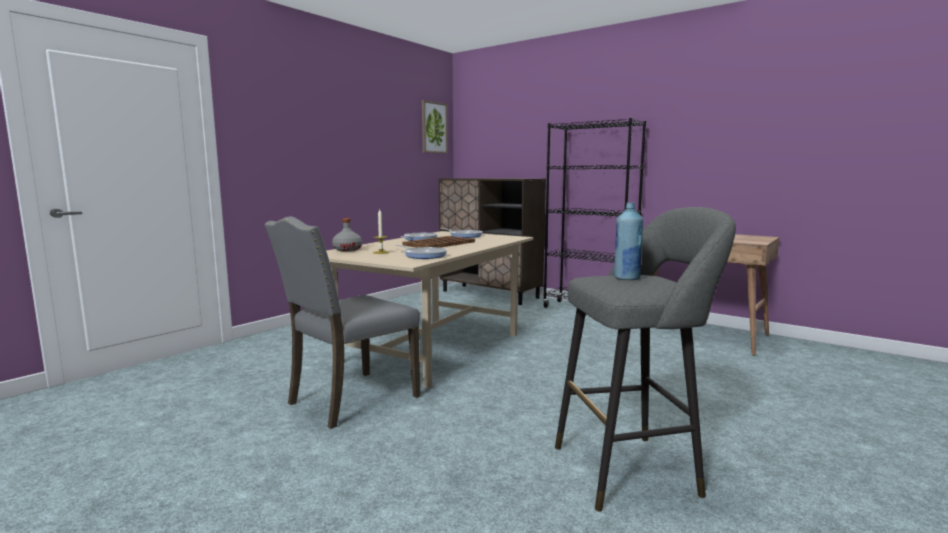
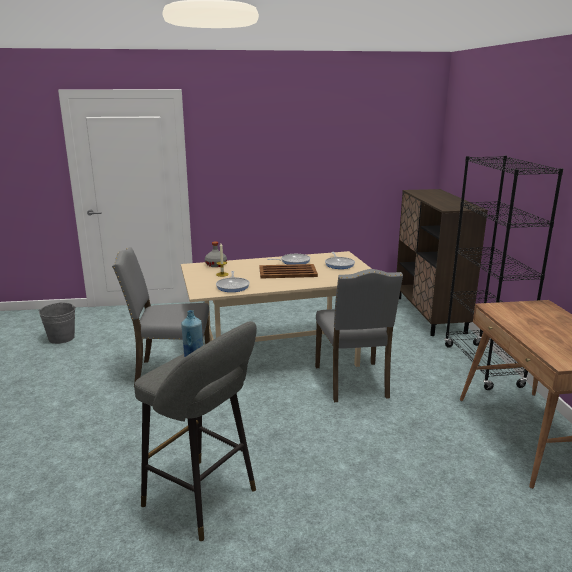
camera: 45 degrees right, 10 degrees up
(74, 431) = (61, 338): none -> grey bucket
(433, 127) = (413, 136): picture -> none
(536, 345) = (353, 382): none -> grey chair

